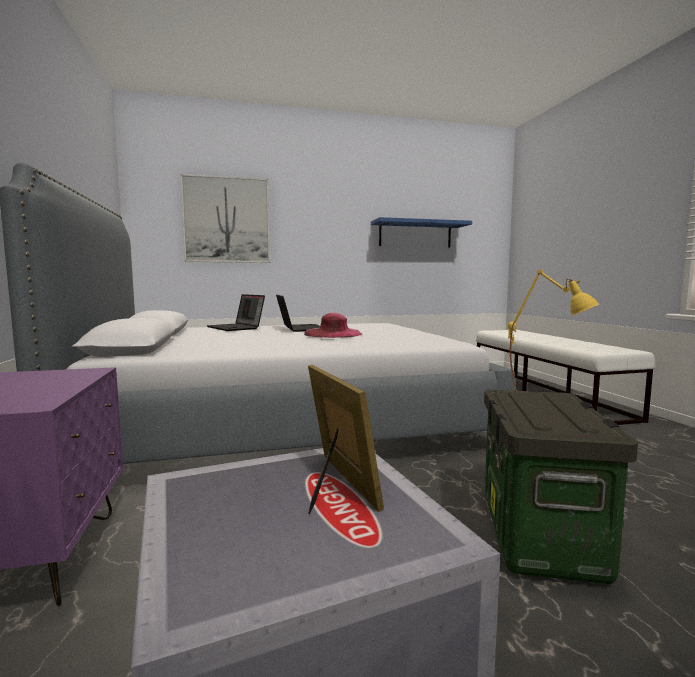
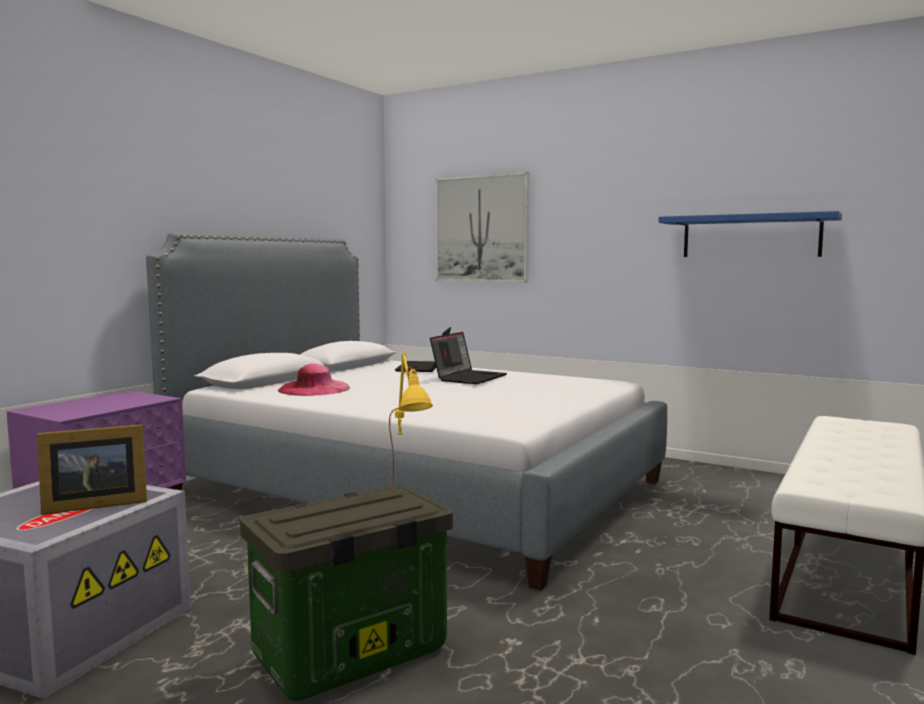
camera: 45 degrees right, 0 degrees up
(333, 333) = (449, 390): pink hat -> pink hat (314, 389)
(336, 485) = (92, 504): picture frame -> picture frame turned 45 degrees clockwise

